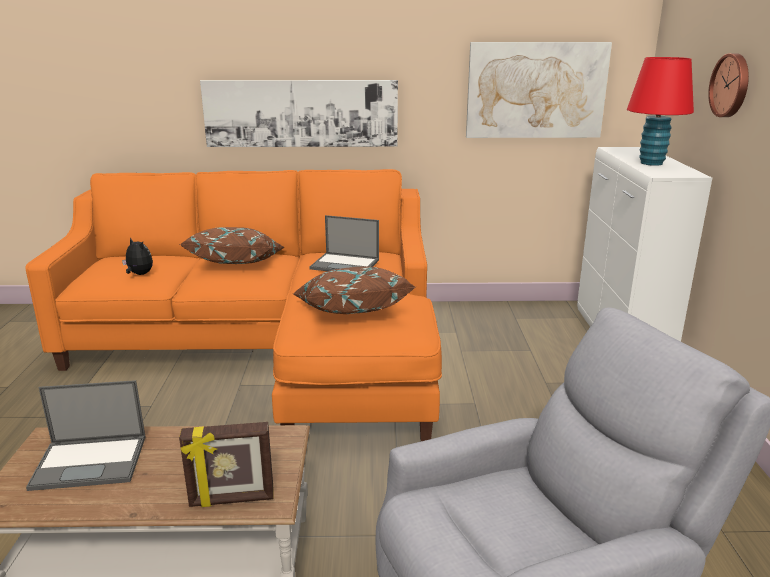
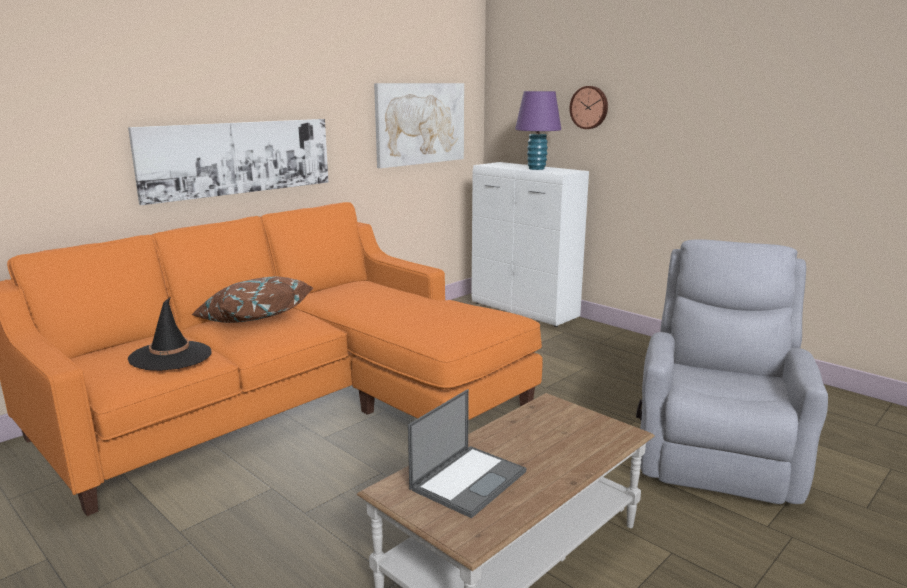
camera: 45 degrees left, 5 degrees down
(139, 274) = (171, 356): plush toy -> black hat
(232, 500) = (605, 443): picture frame -> none
(346, 264) = (363, 292): laptop -> none
(350, 311) = (447, 316): brown pillow -> none
(651, 163) = (536, 168): red table lamp -> purple table lamp

